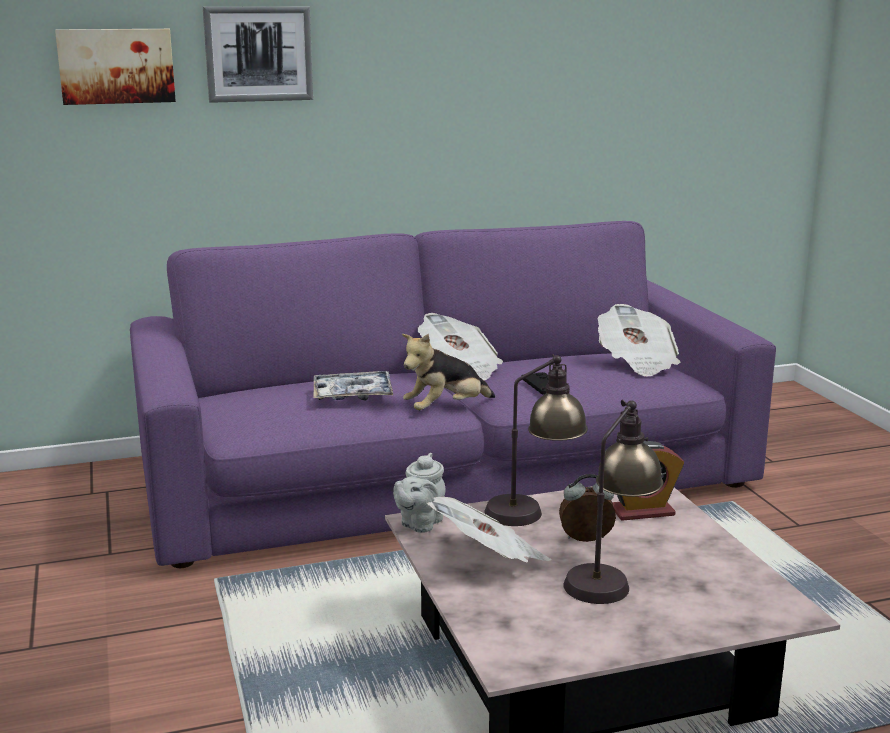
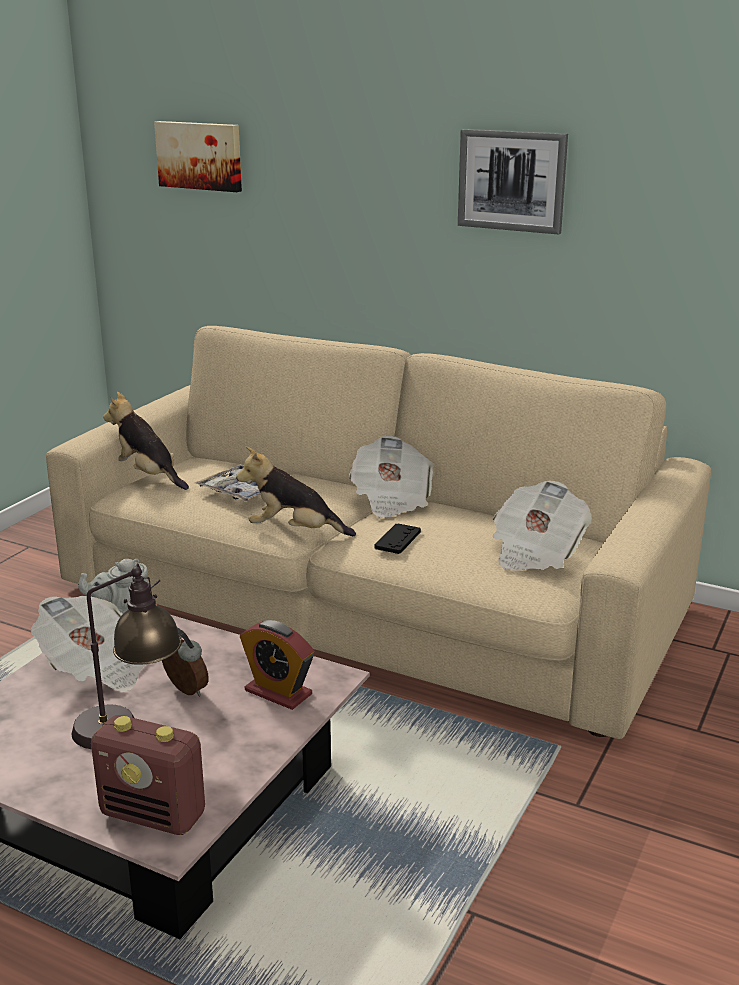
camera: 45 degrees right, 5 degrees up
(234, 412) = (148, 476): none -> plush toy
(258, 54) = (308, 153): picture -> picture (512, 180)
(444, 475) = (370, 599): purple sofa -> beige sofa
(534, 510) = (211, 648): table lamp -> none
(750, 607) = (154, 815): none -> radio

